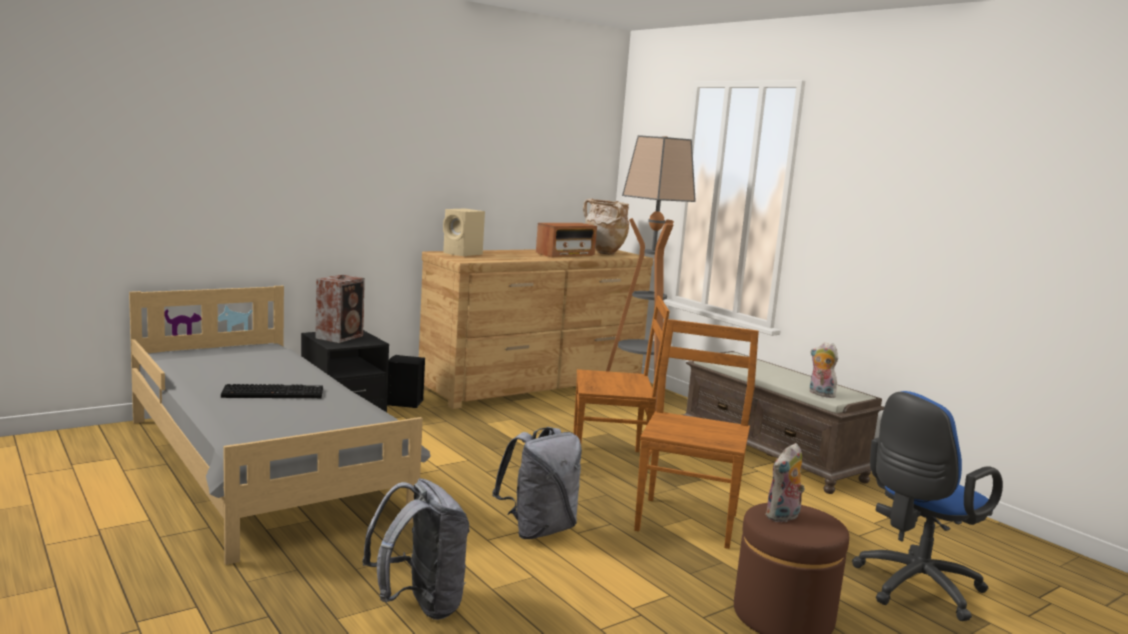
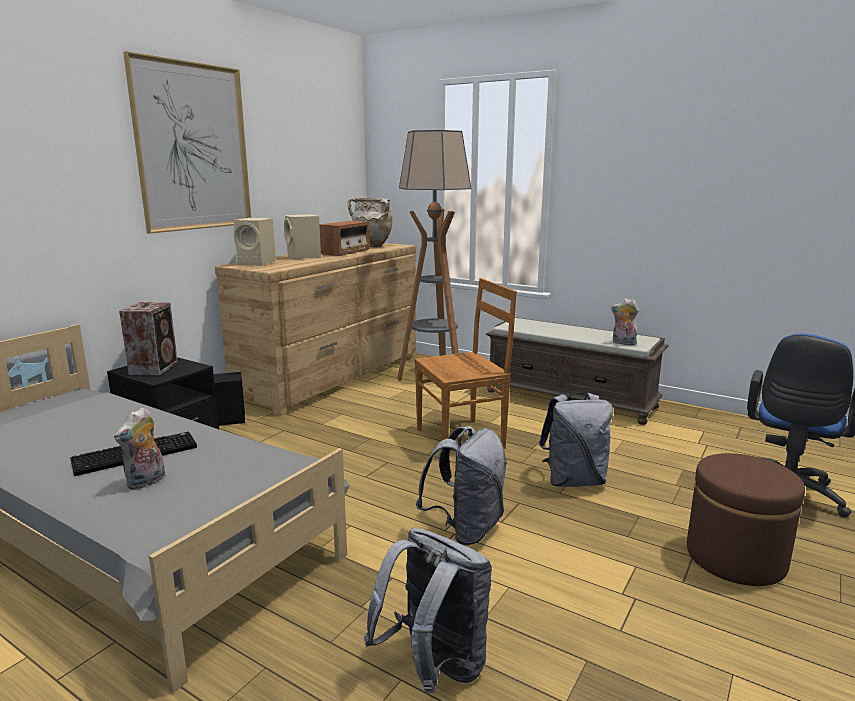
camera: 20 degrees left, 5 degrees up
(418, 138) = (193, 147): none -> picture
(516, 254) = (304, 257): none -> beige speaker
(687, 521) = (574, 481): brown chair -> grey backpack
(783, 517) = (736, 471): plush toy -> plush toy (146, 482)

